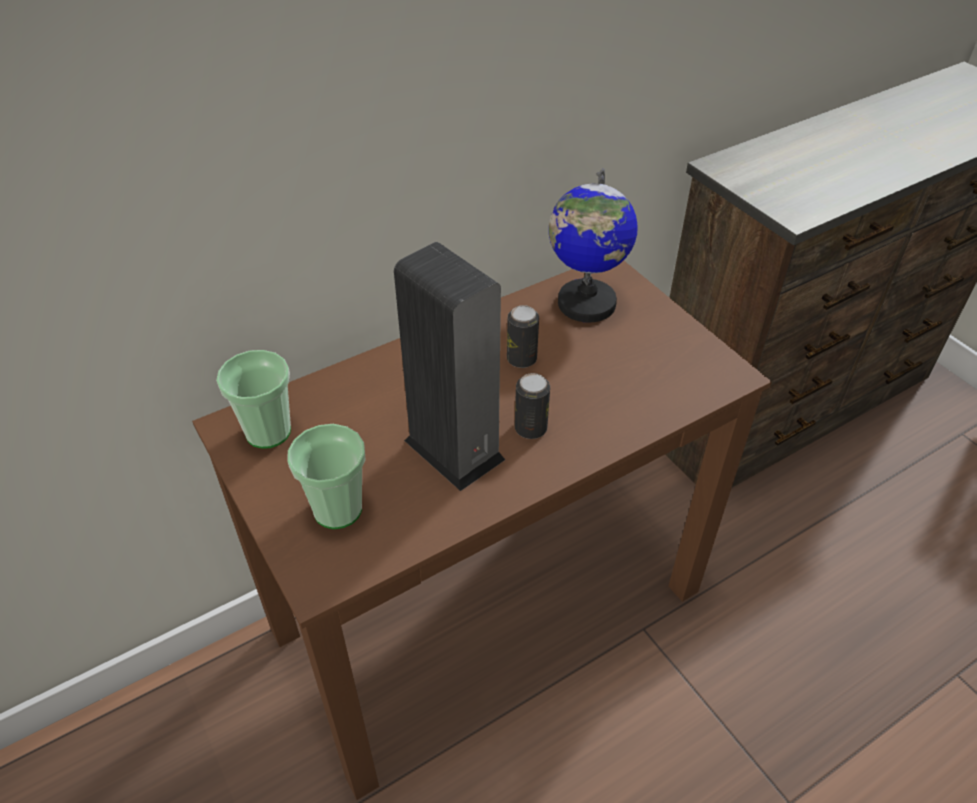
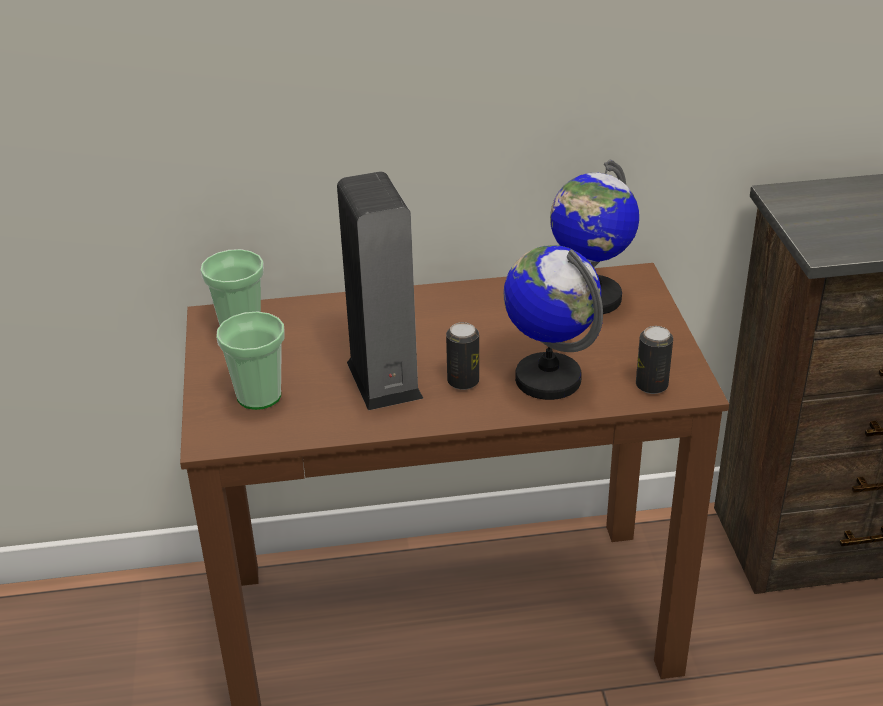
camera: 25 degrees right, 10 degrees down
(521, 359) = (495, 328): can -> can (651, 385)
(605, 401) = (548, 379): none -> globe

